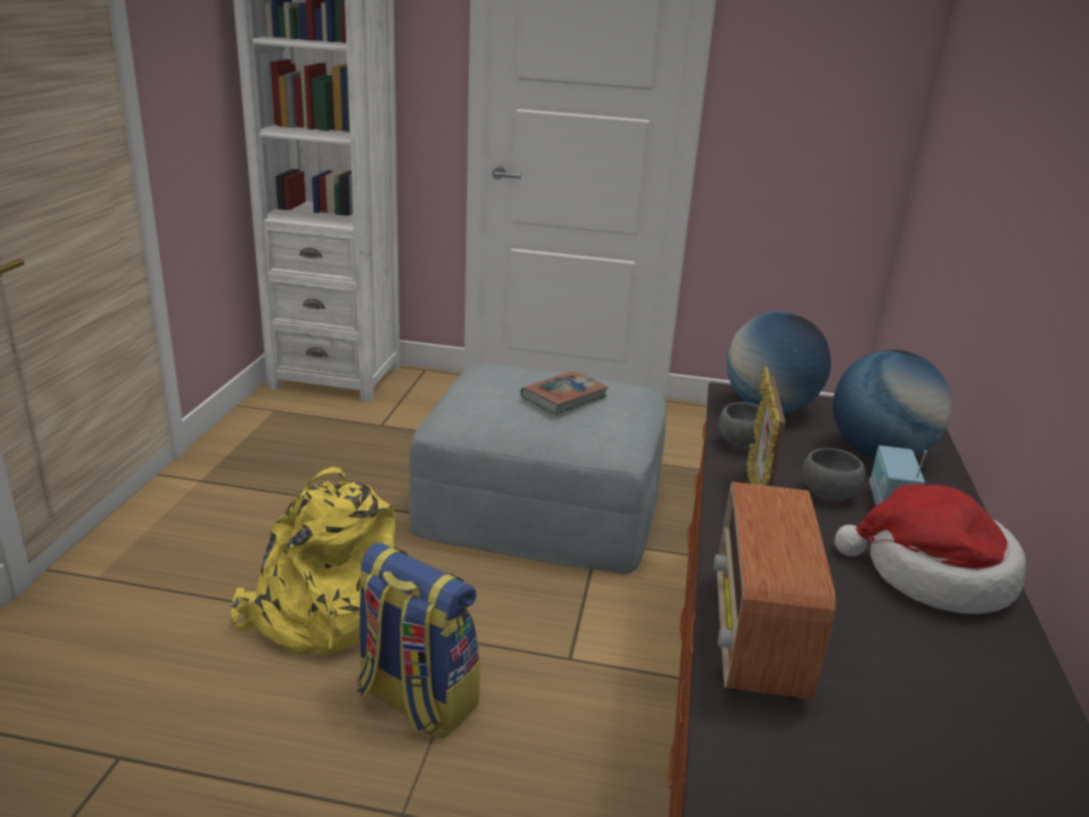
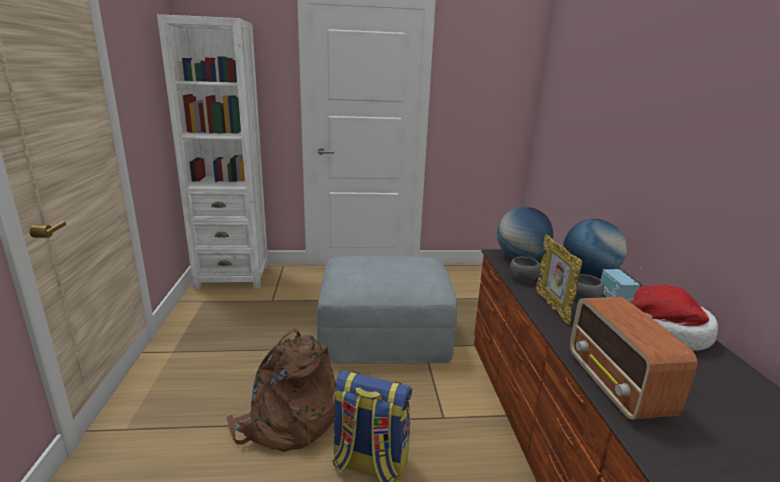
camera: 15 degrees left, 5 degrees down
(321, 614) = (287, 422): yellow backpack -> brown backpack
(564, 397) = (397, 268): book -> none

